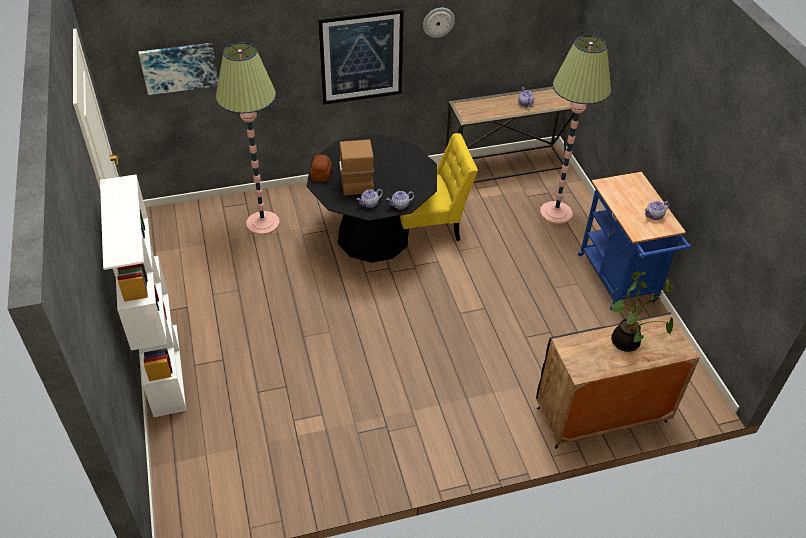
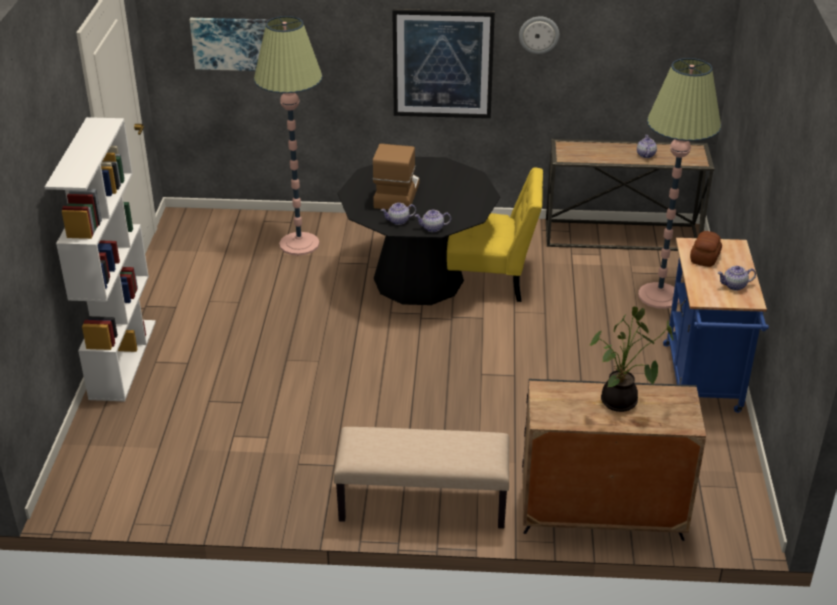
camera: 20 degrees right, 10 degrees down
(321, 174) = (359, 185): bread -> bread (704, 258)
(469, 443) = (422, 504): none -> beige bench

